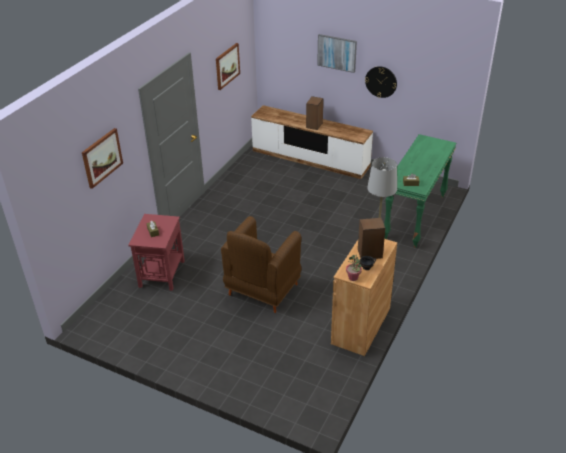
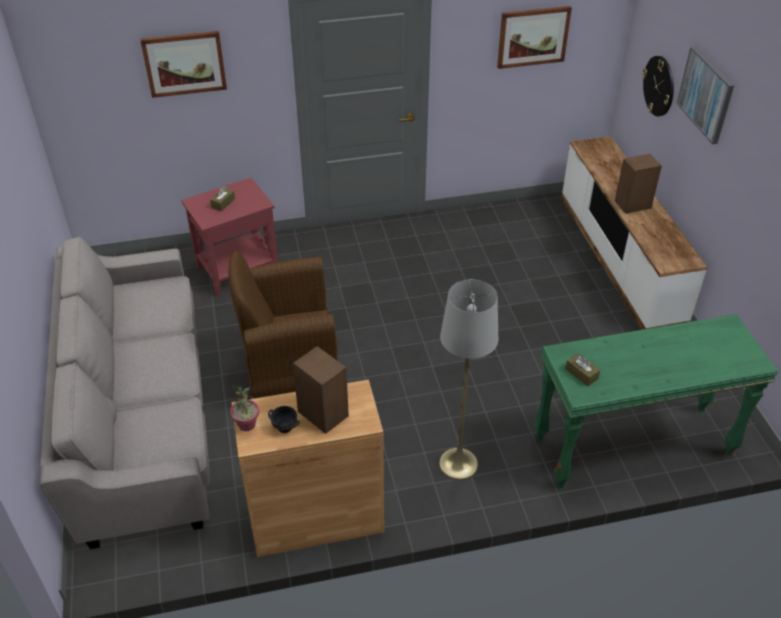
camera: 50 degrees right, 5 degrees up
(229, 358) = (142, 415): none -> grey sofa
(381, 81) = (742, 184): wall clock -> wall clock (659, 86)

